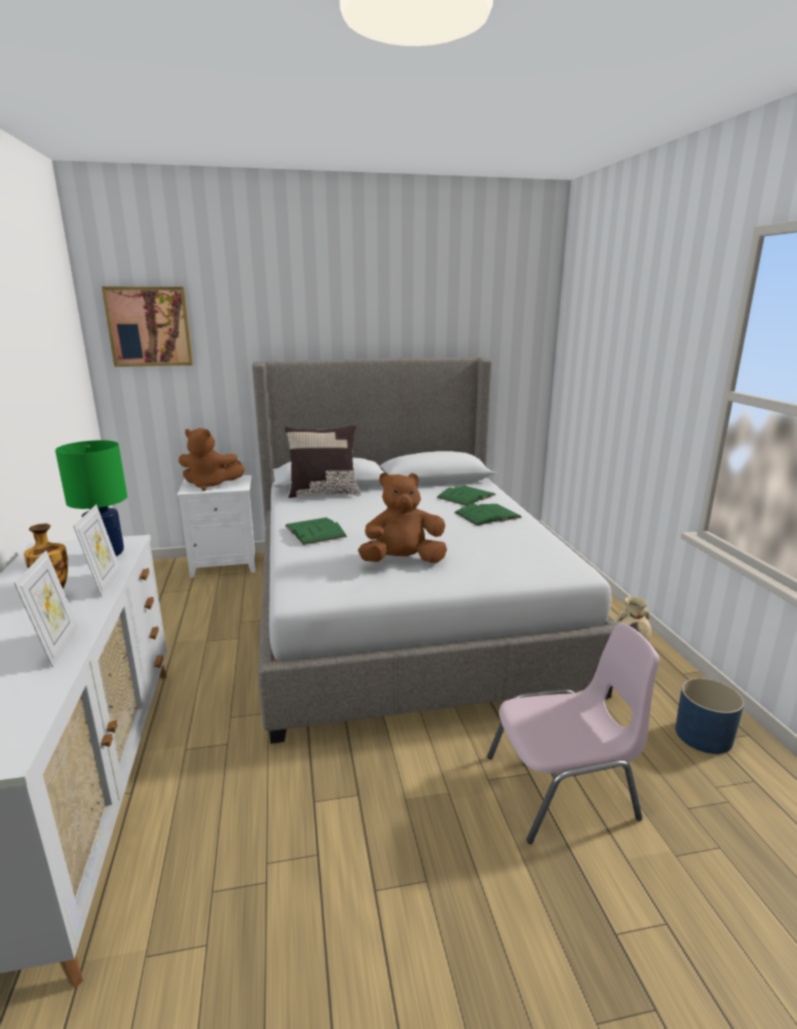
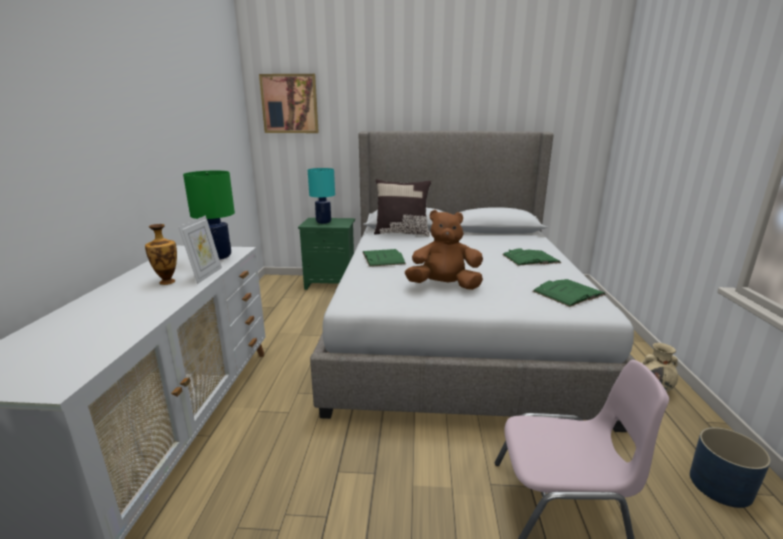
camera: 15 degrees right, 0 degrees up
(58, 647) = (147, 313): picture frame -> none
(210, 485) = (323, 223): brown plush toy -> turquoise table lamp
(226, 564) = (331, 283): white nightstand -> green nightstand
(466, 496) = (517, 243): green book -> green book (568, 293)

